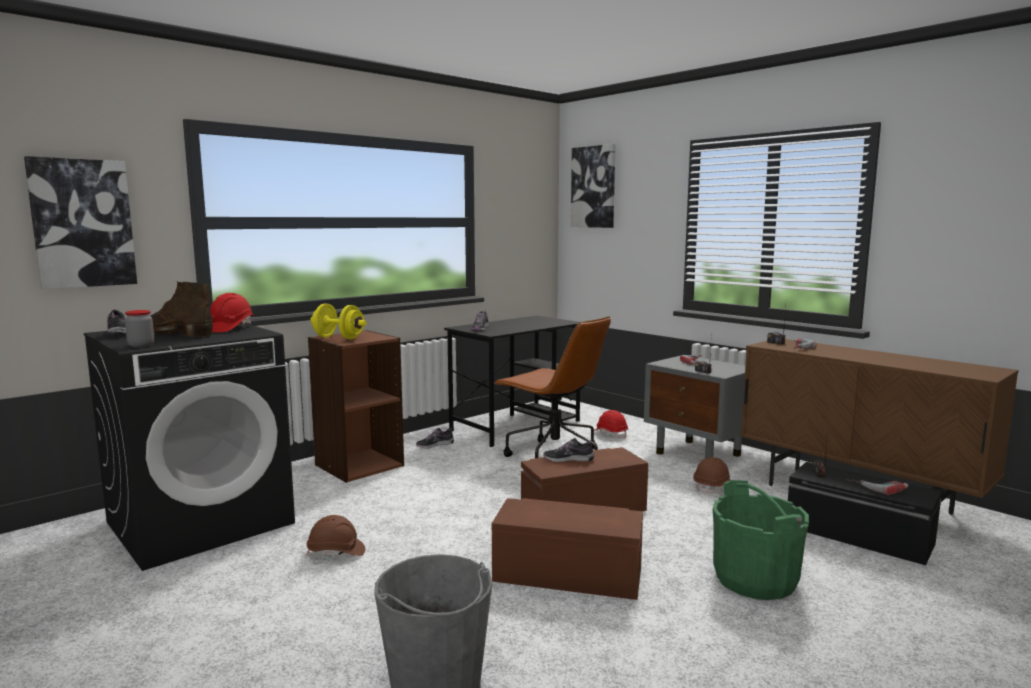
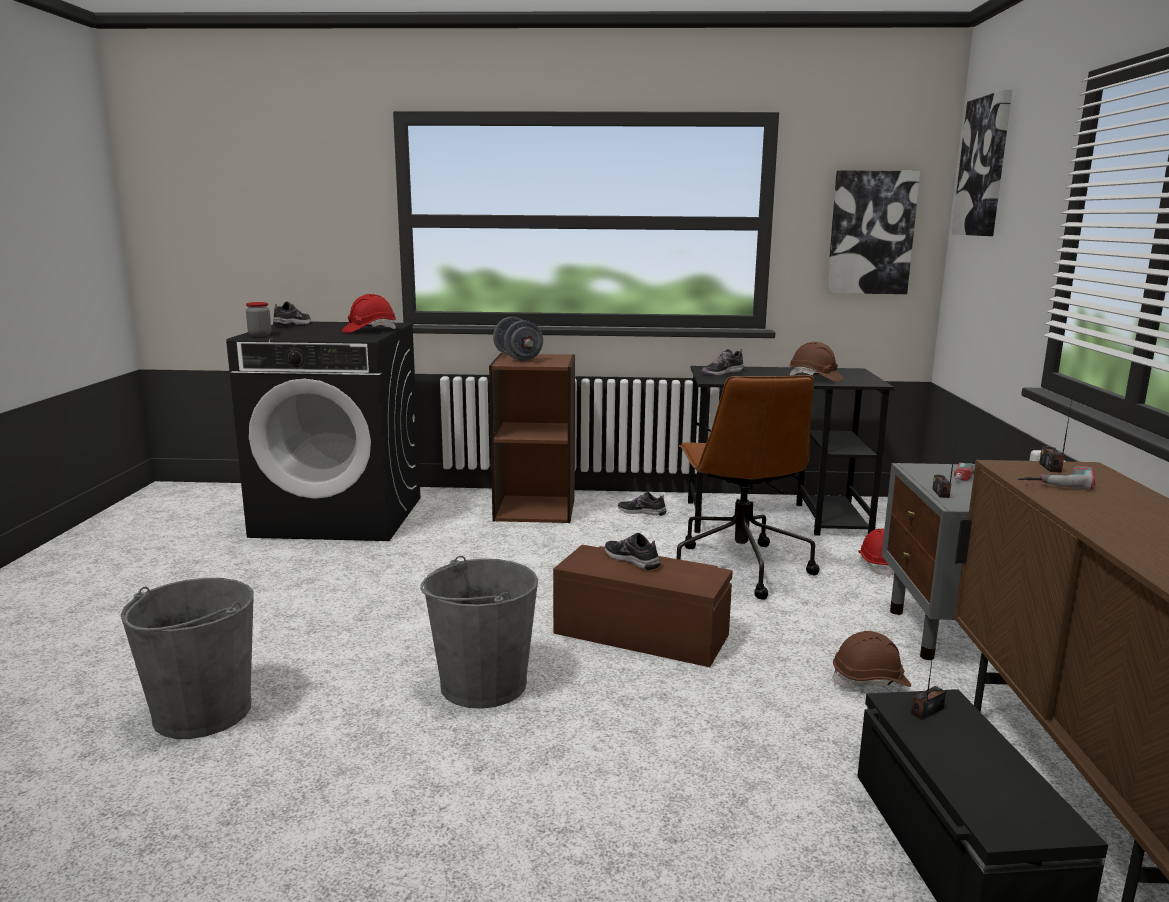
camera: 45 degrees right, 5 degrees up
(82, 223) = (303, 220): picture -> picture (871, 233)
(175, 334) = (318, 330): brown boot -> none
(336, 553) = (364, 577): brown hard hat -> brown hard hat (815, 378)
(338, 338) = (518, 358): yellow dumbbell -> grey dumbbell
(568, 573) = (482, 684): brown storage box -> grey bucket
(755, 579) = (651, 805): green bucket -> none
(877, 487) = (980, 774): power drill -> none

